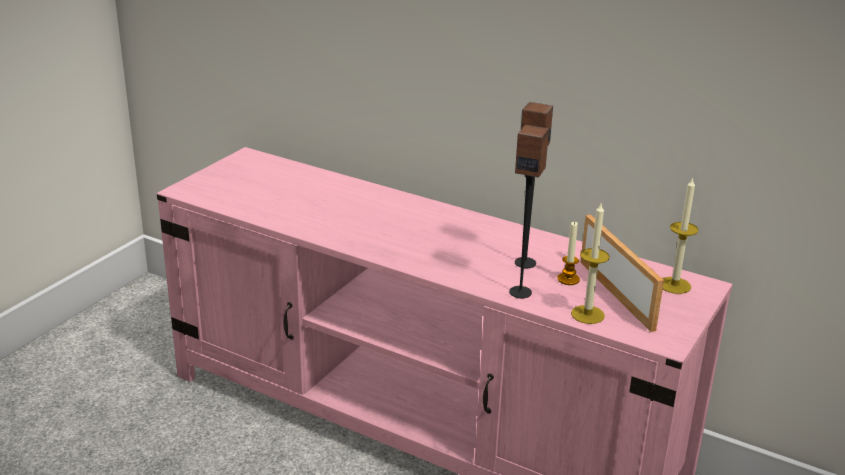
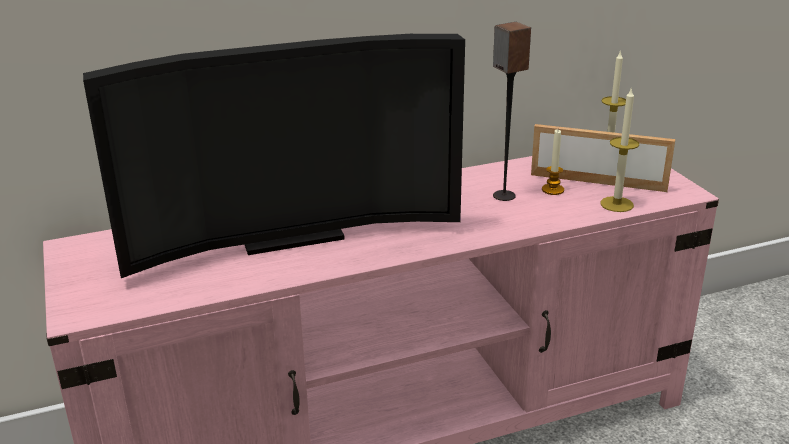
camera: 50 degrees left, 0 degrees up
(351, 209) = (289, 234): none -> television
(520, 292) = (550, 216): speaker -> none

